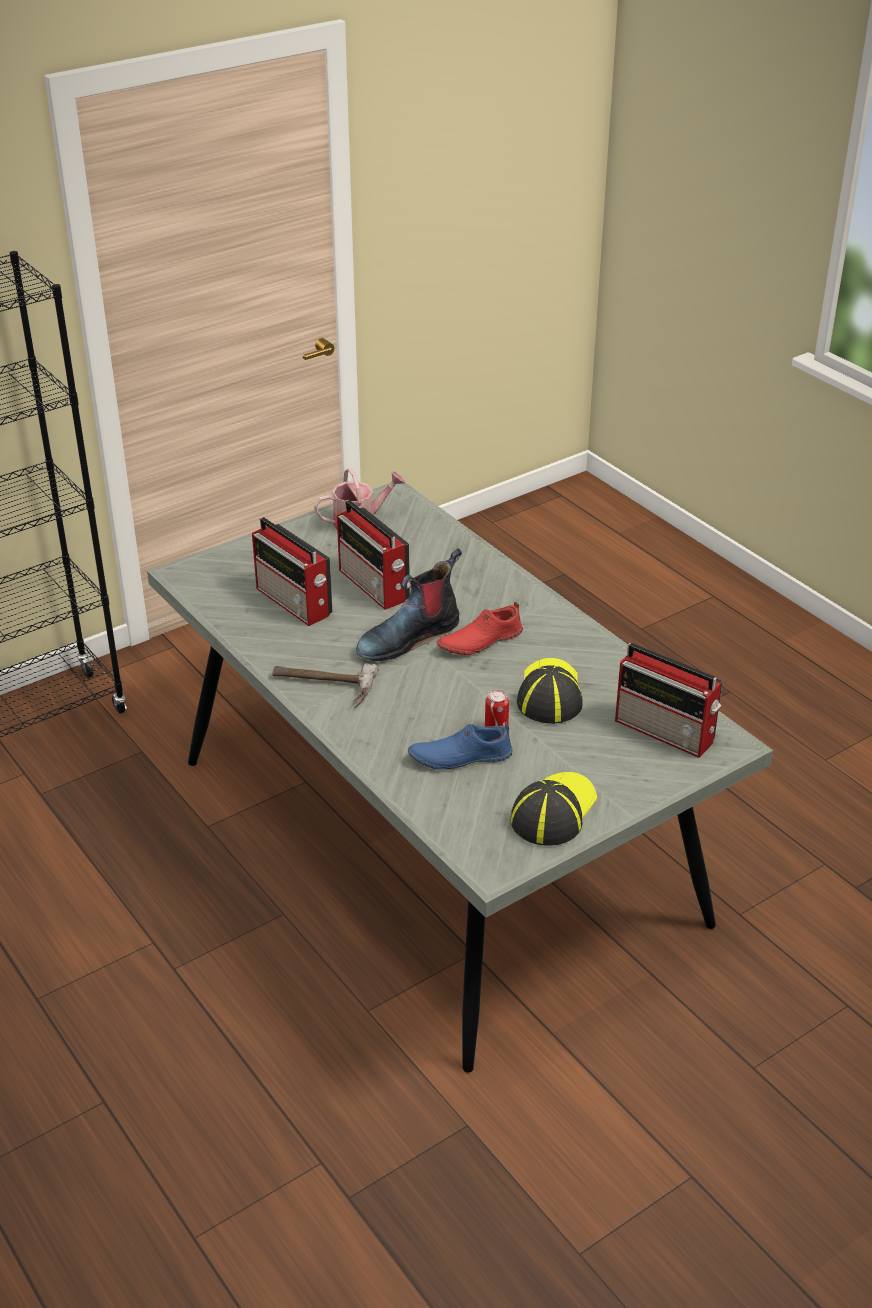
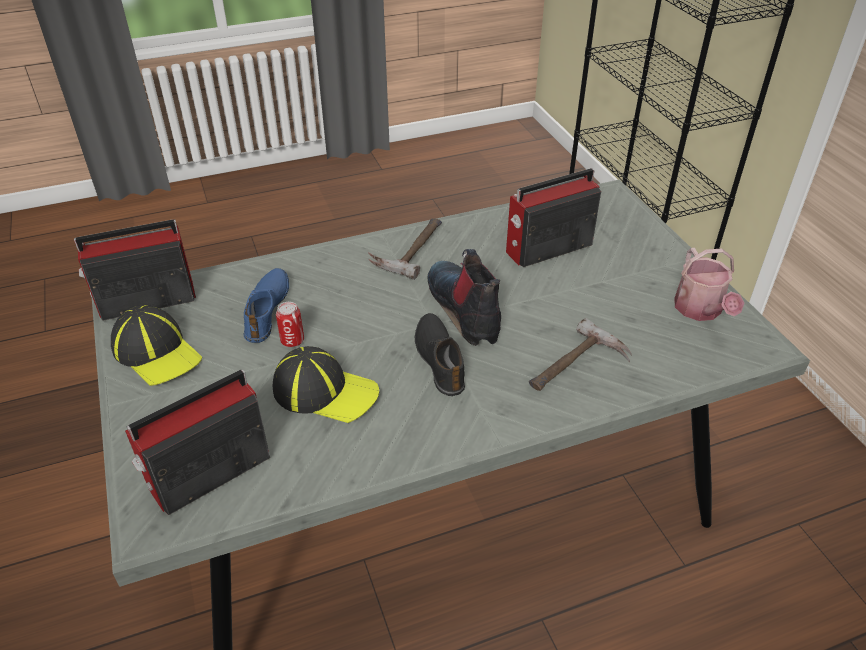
camera: 105 degrees right, 5 degrees up
(374, 586) = (565, 301): radio -> radio (145, 301)
(458, 574) = (577, 367): none -> hammer
(480, 641) = (440, 359): red shoe -> black shoe

